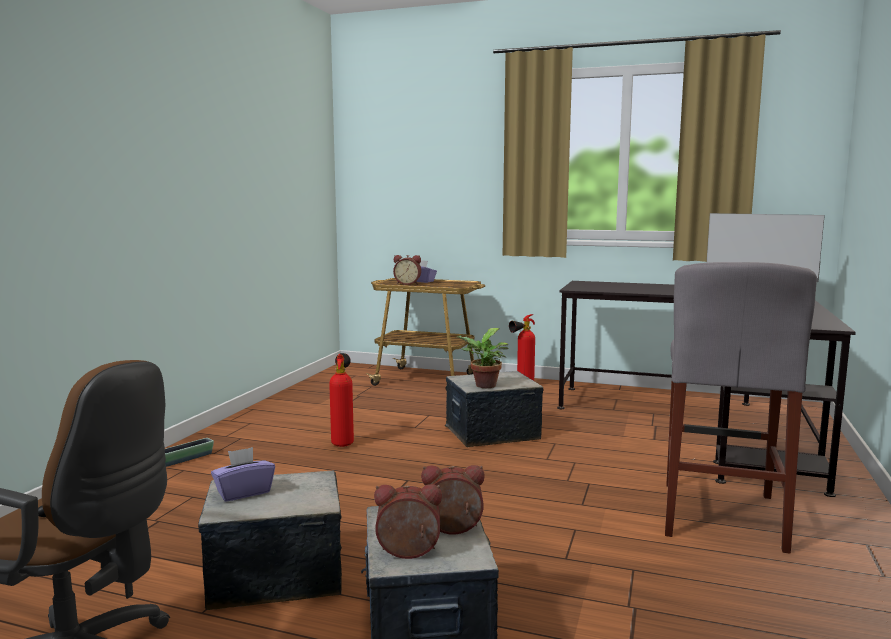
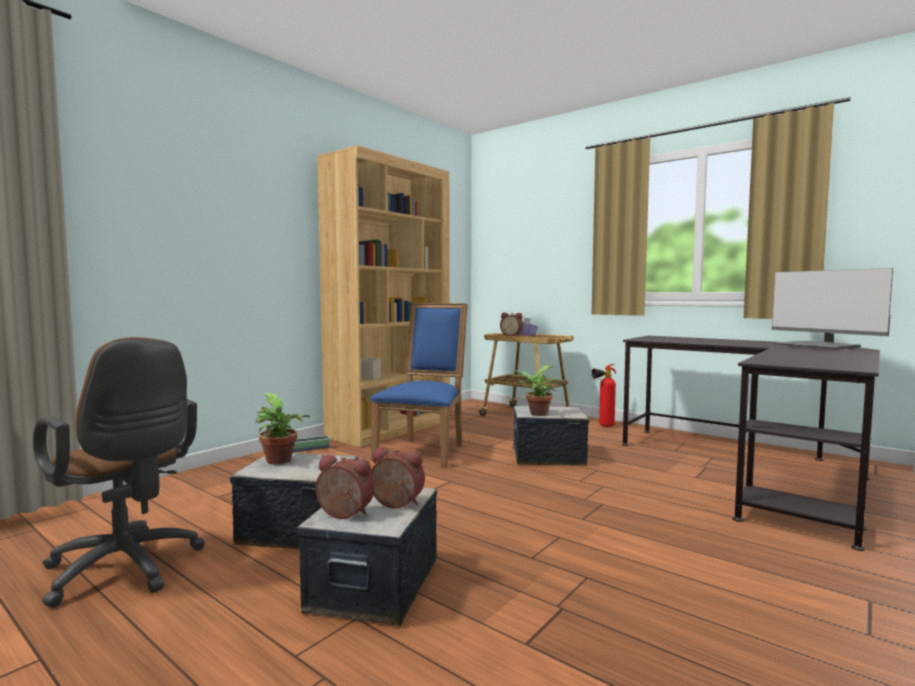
camera: 20 degrees right, 5 degrees down
(244, 492) = (280, 461): purple tissue box -> potted plant
(273, 416) = (390, 429): none -> brown bookcase
(343, 443) = (424, 451): fire extinguisher -> blue chair
(721, 515) = (715, 547): grey stool -> none

